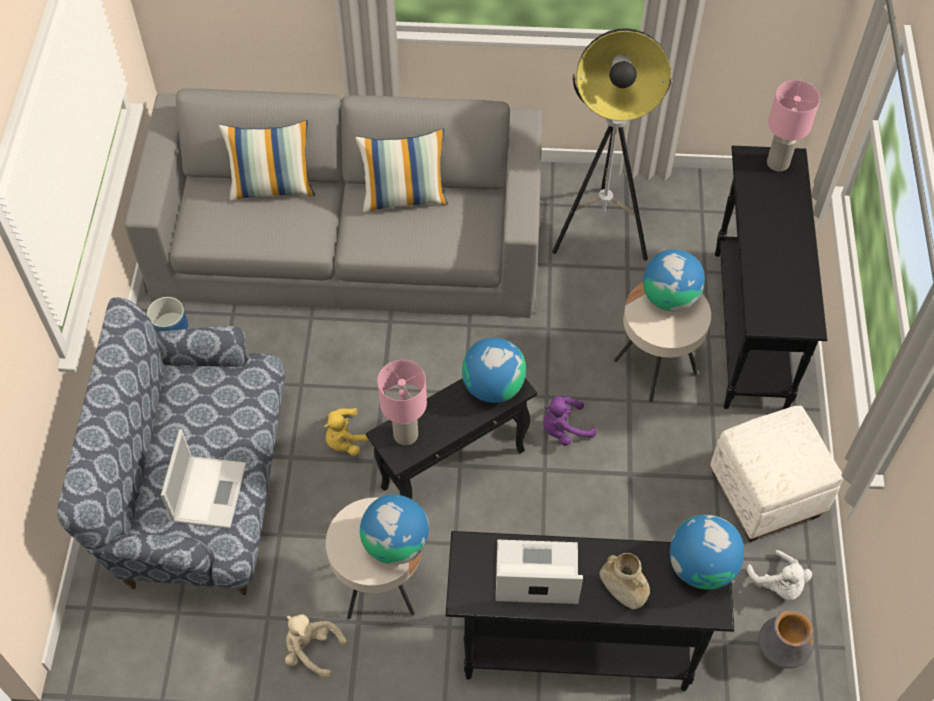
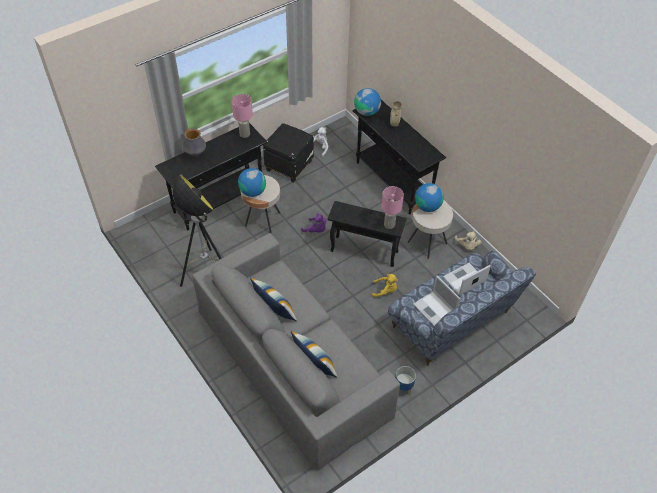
camera: 130 degrees left, 5 degrees down
(493, 387) = (345, 213): globe -> none
(535, 573) = (410, 145): laptop -> laptop (435, 309)
(766, 495) = (289, 165): white ottoman -> black ottoman
(778, 164) = (171, 169): pink table lamp -> pink table lamp (245, 134)
(780, 651) = (342, 138): vase -> vase (195, 154)

